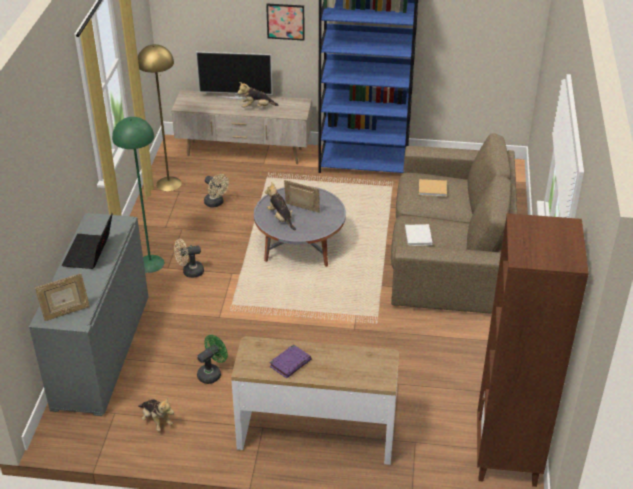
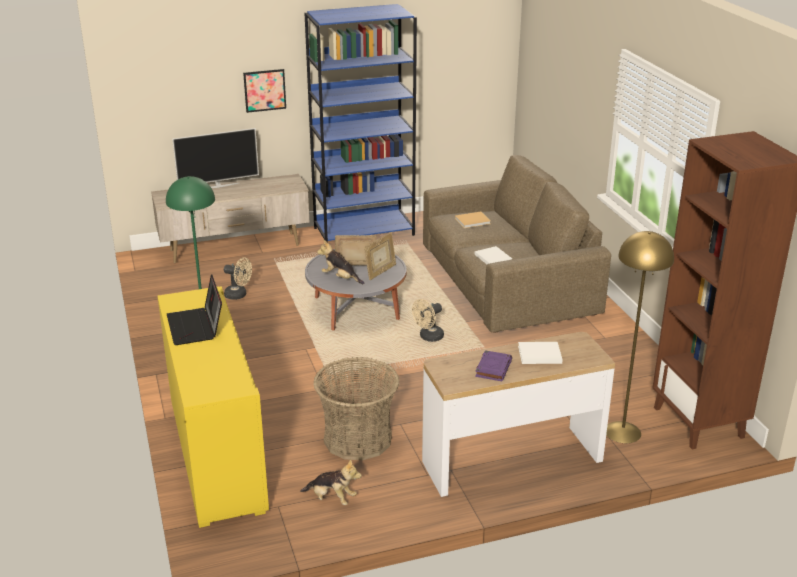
camera: 25 degrees left, 10 degrees down
(66, 312) = (217, 384): picture frame -> picture frame (380, 272)
(102, 351) = (216, 454): grey cabinet -> yellow cabinet
(169, 183) = (172, 290): yellow floor lamp -> yellow floor lamp (622, 432)
(189, 272) = (258, 359): beige fan -> beige fan (428, 337)
(212, 373) = (357, 439): green fan -> basket
(257, 107) = (248, 189): plush toy -> none
(338, 361) = (538, 354): none -> white book

